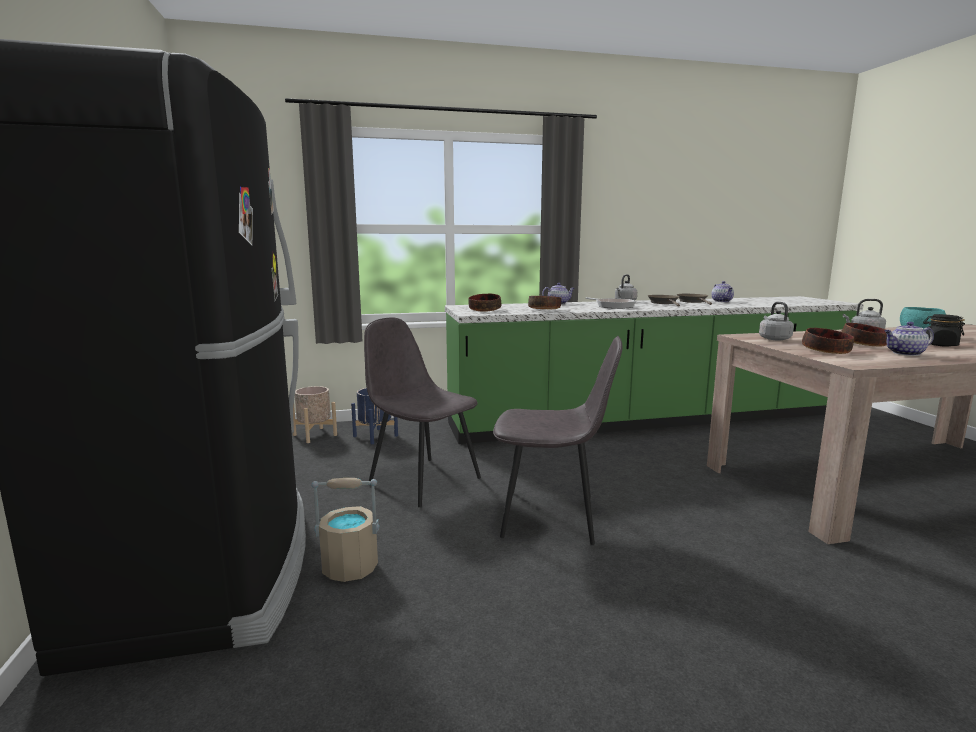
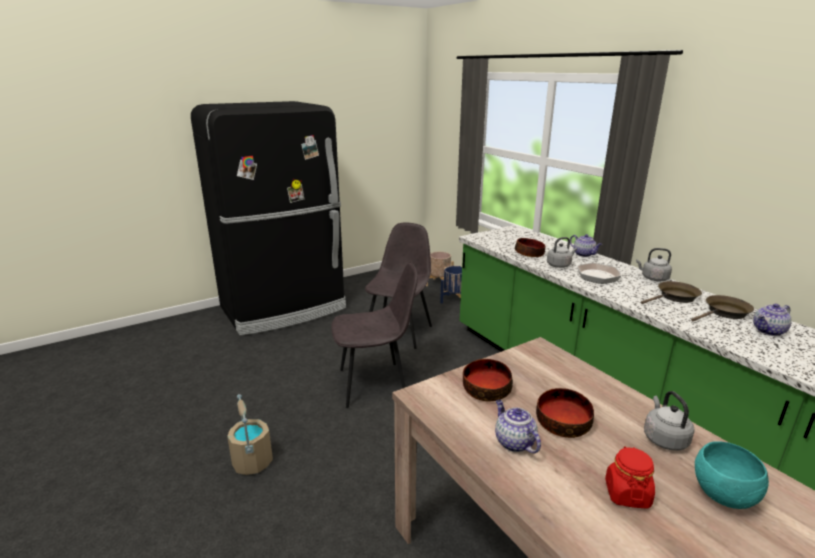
camera: 70 degrees right, 10 degrees up
(349, 568) = (296, 337): beige bucket -> beige bucket (252, 461)
(484, 310) = (499, 238): bowl -> none
(552, 516) = (375, 384): grey chair -> grey chair turned 90 degrees counterclockwise
(773, 338) = (542, 365): grey kettle -> grey kettle (559, 265)
(940, 345) = (627, 494): black jar -> red jar

